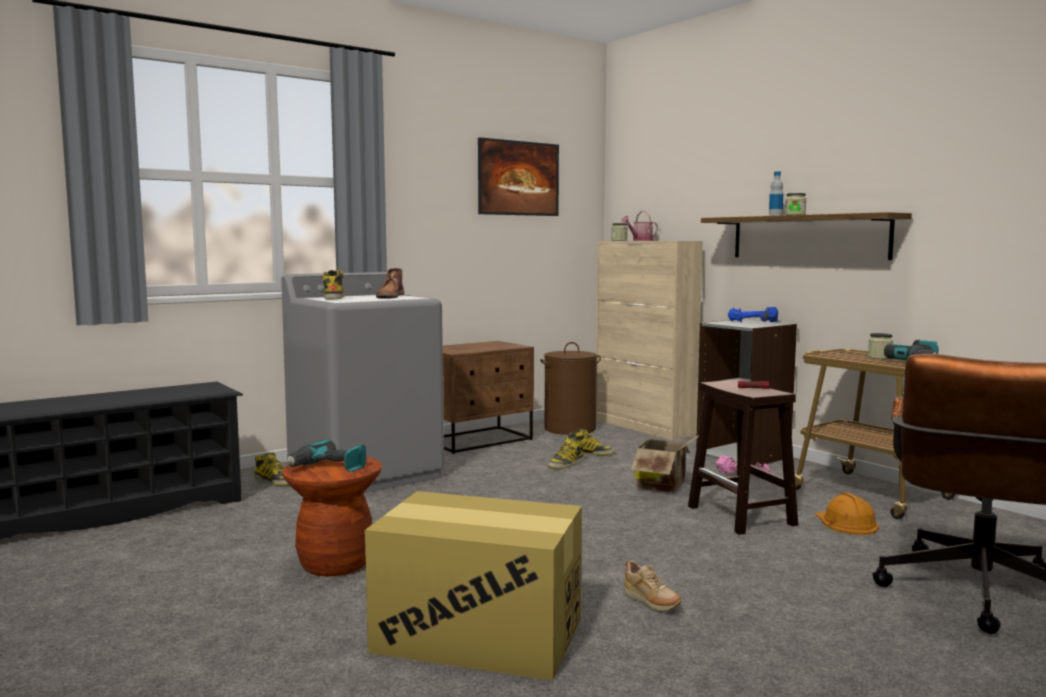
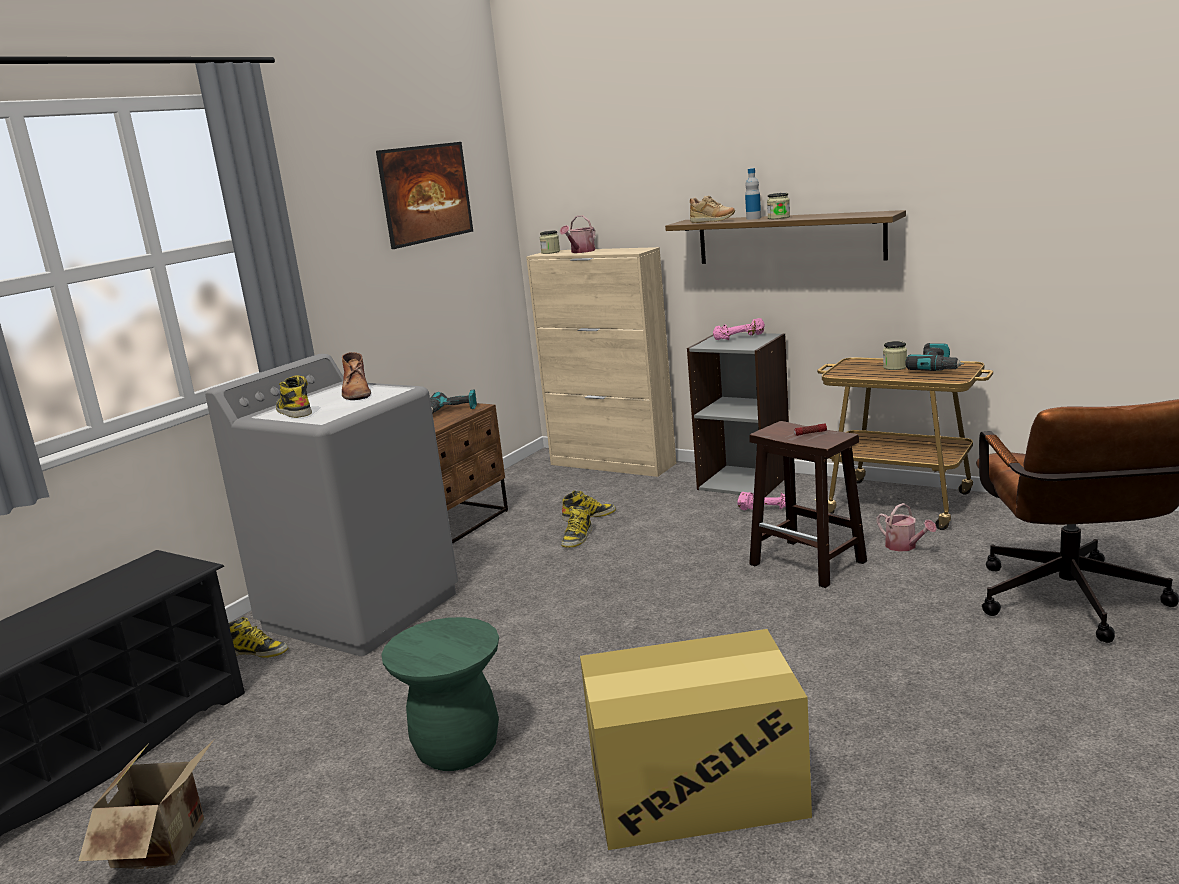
camera: 20 degrees left, 10 degrees up
(328, 467) = (438, 648): power drill -> power drill (451, 410)
(335, 564) = (457, 749): brown stool -> green stool
(569, 429) = (534, 485): brown laundry basket -> none
(651, 603) = (819, 697): beige shoe -> beige shoe (712, 221)
(665, 486) = (705, 543): cardboard box -> cardboard box (168, 843)
(753, 322) = (739, 338): blue dumbbell -> pink dumbbell
(846, 523) = (904, 546): orange hard hat -> watering can

